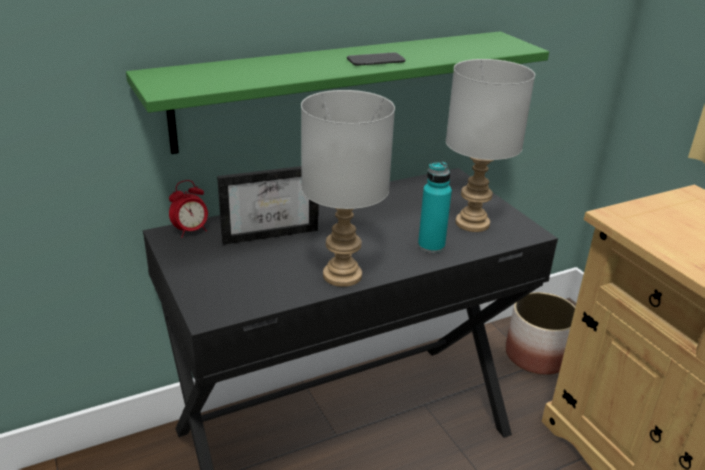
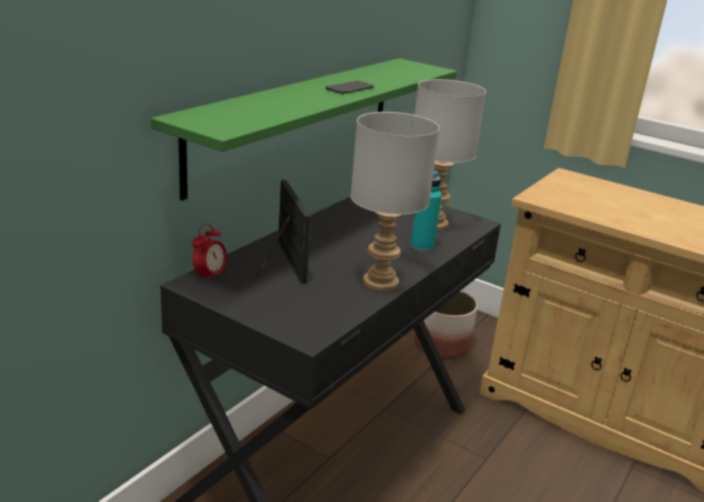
camera: 30 degrees left, 5 degrees down
(270, 231) = (281, 261): picture frame -> picture frame turned 60 degrees counterclockwise

